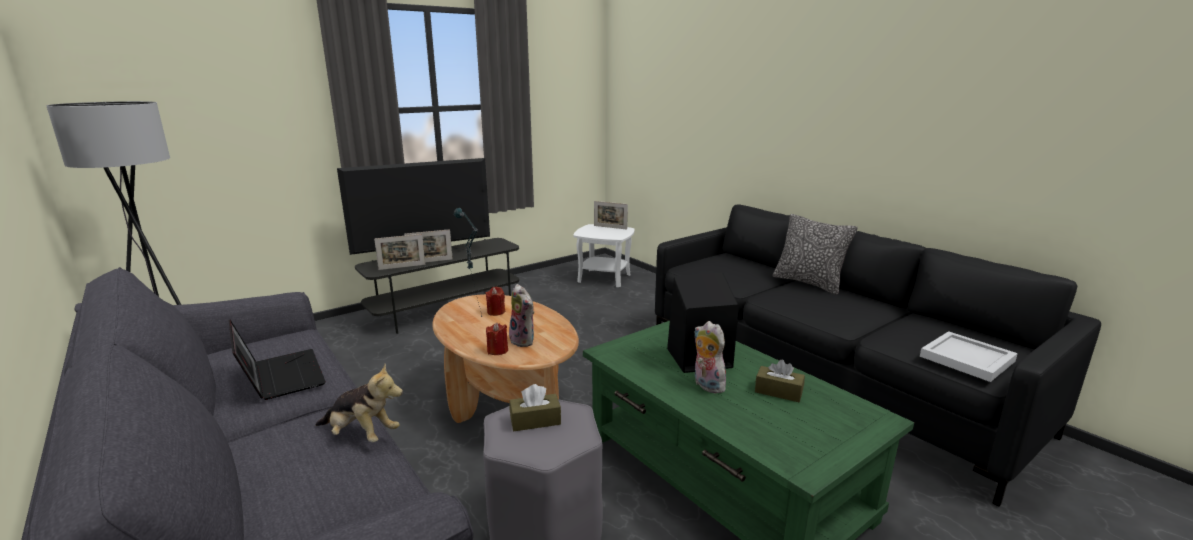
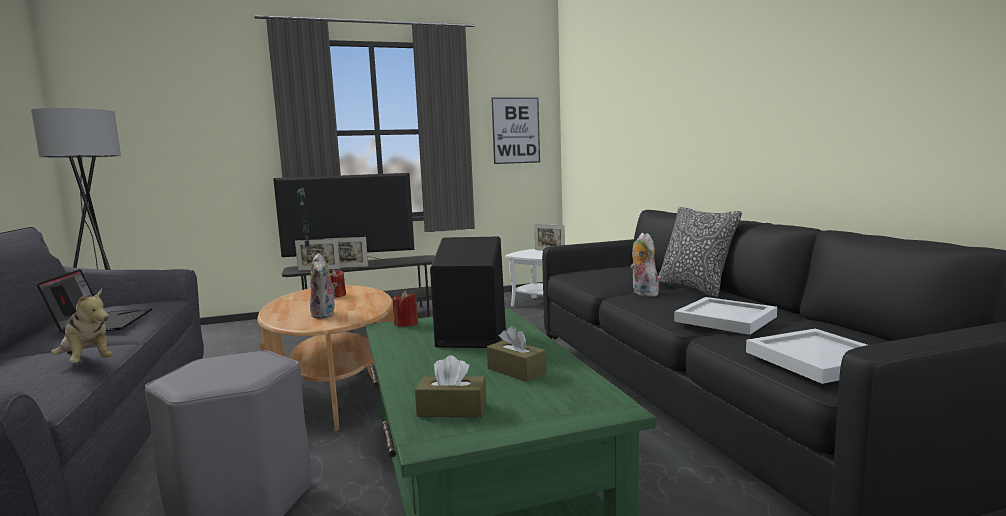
camera: 20 degrees right, 10 degrees down
(497, 351) = (290, 319): red candle -> red candle (406, 324)
(535, 421) = (226, 365): brown tissue box -> brown tissue box (452, 409)
(567, 104) = (516, 130): none -> picture
(706, 385) = (442, 358): plush toy -> plush toy (642, 293)
(869, 320) = (724, 318): none -> white tray

